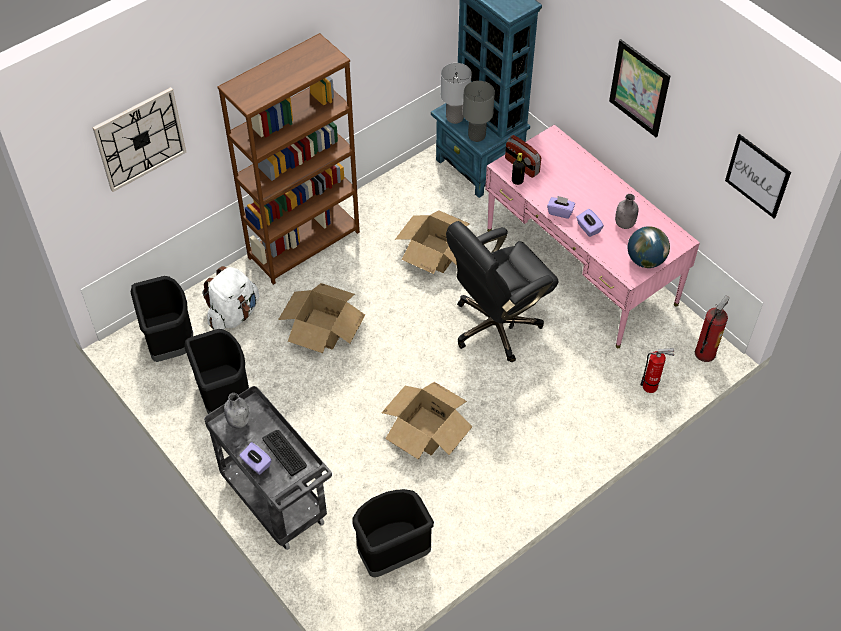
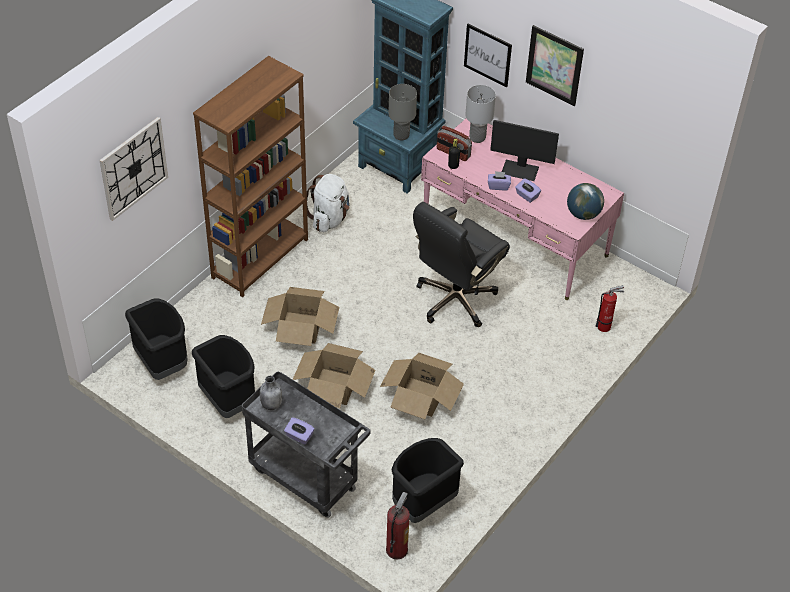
camera: 15 degrees left, 5 degrees down
(234, 314) = (214, 329): white backpack -> white backpack (329, 218)
(284, 452) = (321, 422): keyboard -> none
(436, 253) = (383, 247): cardboard box -> cardboard box (334, 386)
(454, 119) = (376, 124): grey table lamp -> grey table lamp (477, 139)
(590, 197) = (520, 170): none -> monitor
(625, 224) = (557, 187): grey bottle -> none
(705, 353) = (642, 291): fire extinguisher -> fire extinguisher (396, 549)
(757, 176) = (673, 121): picture -> picture (487, 55)

